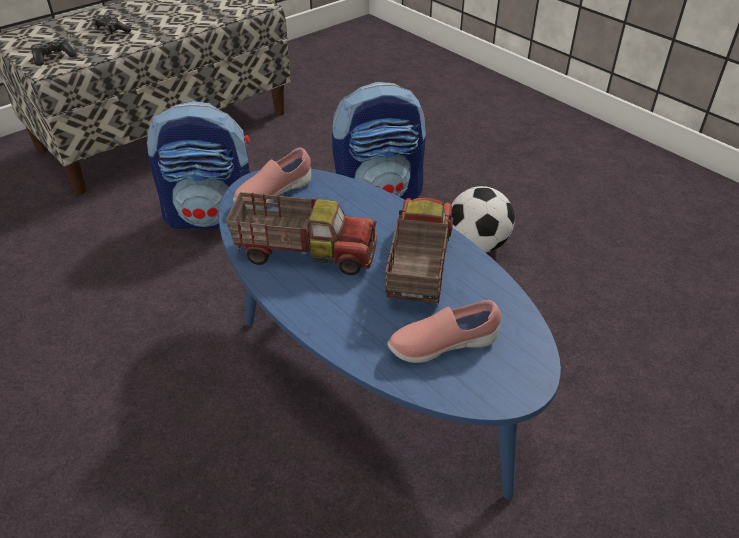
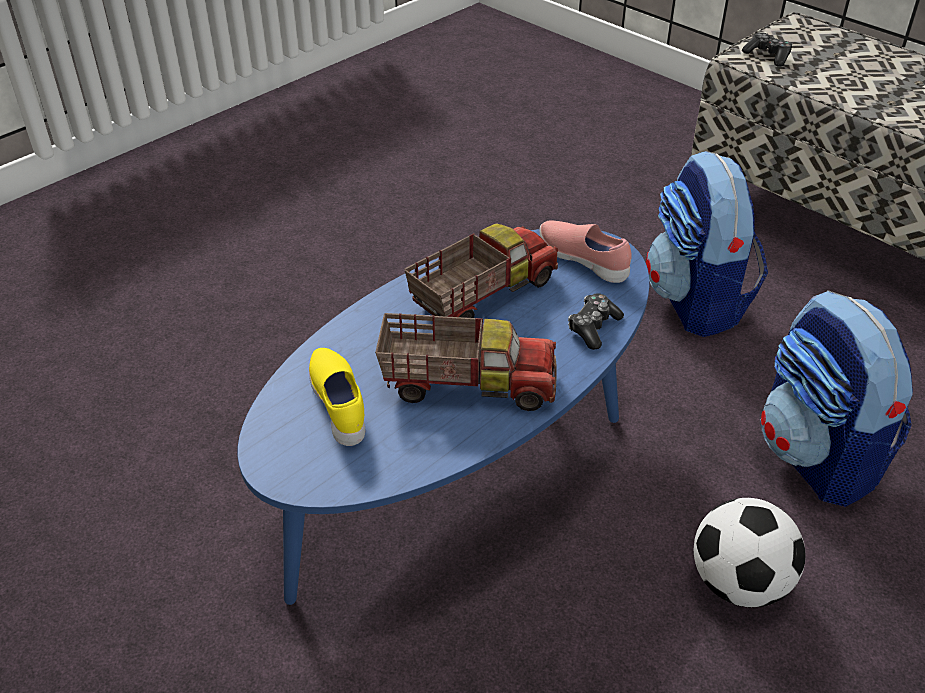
camera: 85 degrees right, 0 degrees up
(111, 31) = (859, 75): game controller -> game controller (593, 327)
(305, 252) = (481, 295): toy truck -> toy truck turned 135 degrees counterclockwise
(442, 345) = (340, 405): pink shoe -> yellow shoe

